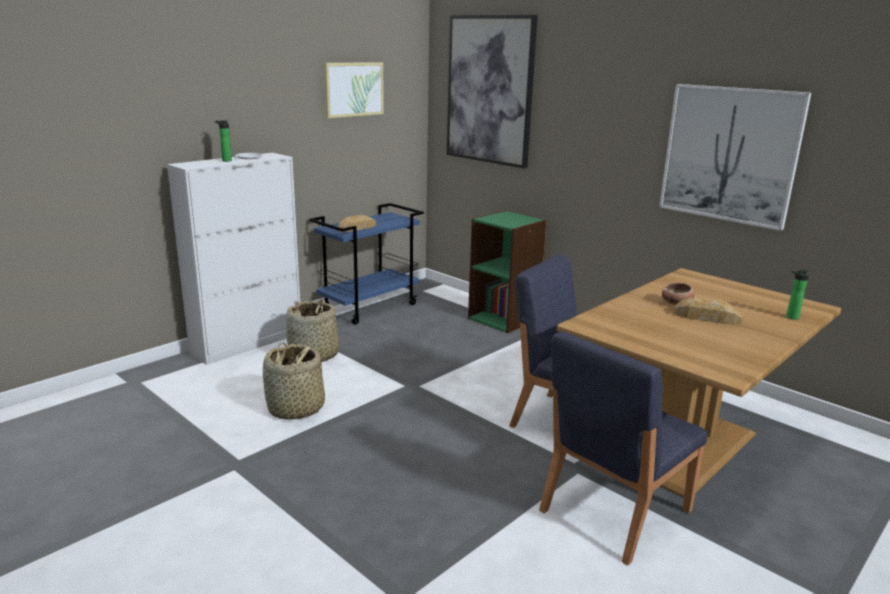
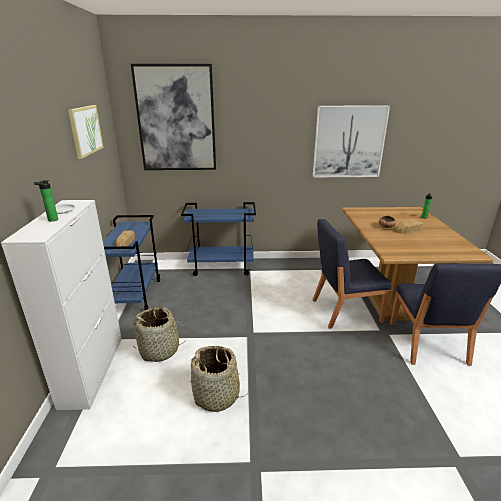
camera: 45 degrees left, 5 degrees up
(504, 318) = (222, 267): green bookcase -> blue cart

